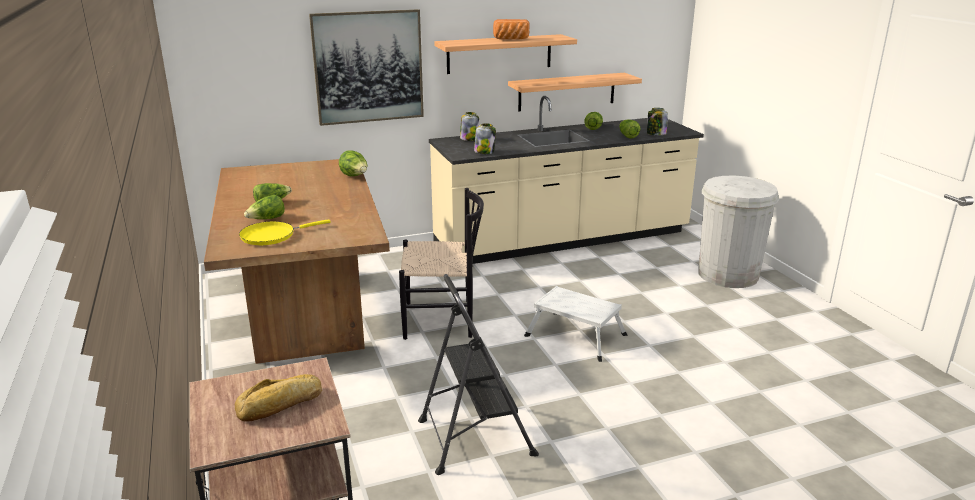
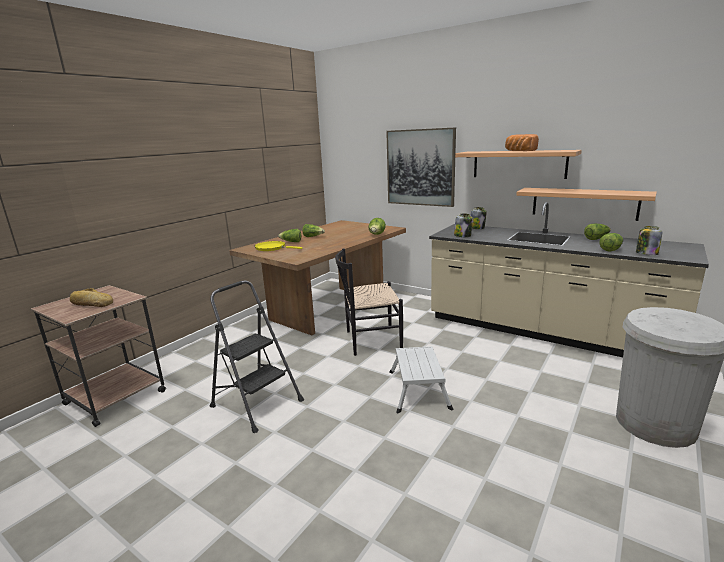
camera: 55 degrees right, 5 degrees down
(442, 320) = (370, 341): black chair -> black chair turned 120 degrees clockwise

